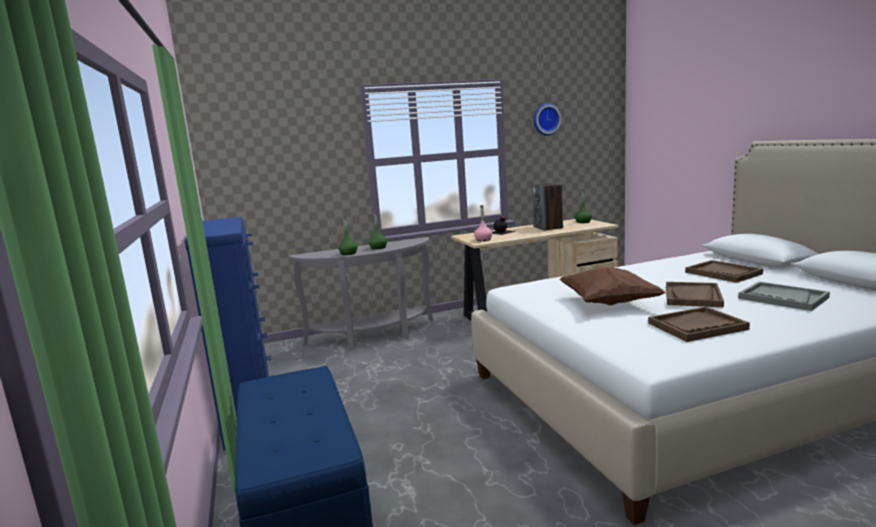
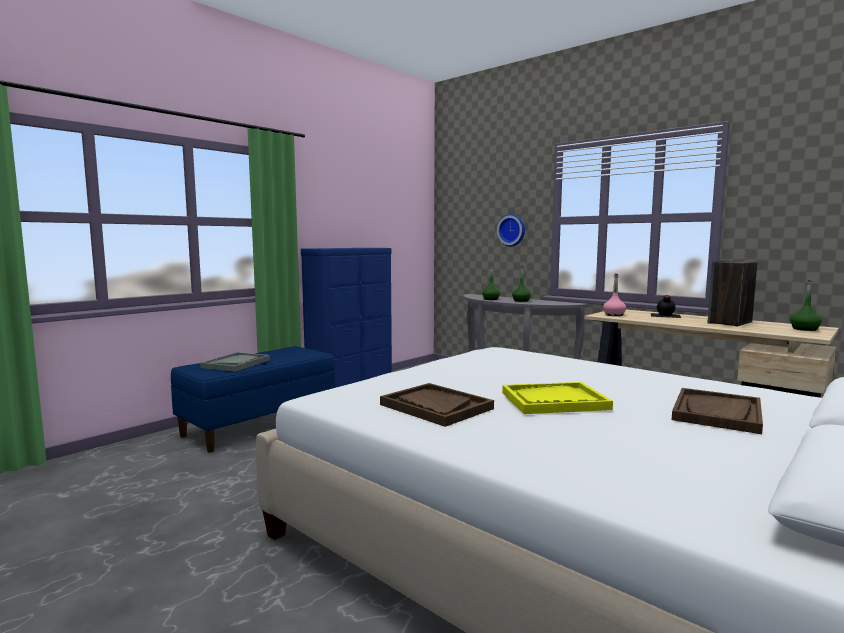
camera: 60 degrees right, 5 degrees down
(545, 119) = (802, 173): wall clock -> wall clock (512, 230)
(608, 303) = (485, 376): brown pillow -> none
(693, 296) = (554, 401): brown tray -> yellow tray
(782, 298) = (622, 444): grey tray -> grey tray (236, 363)

